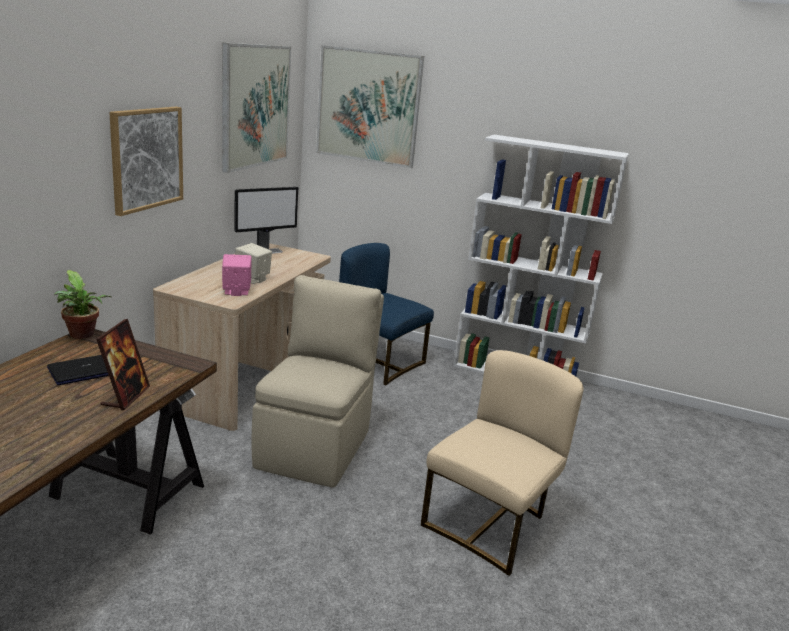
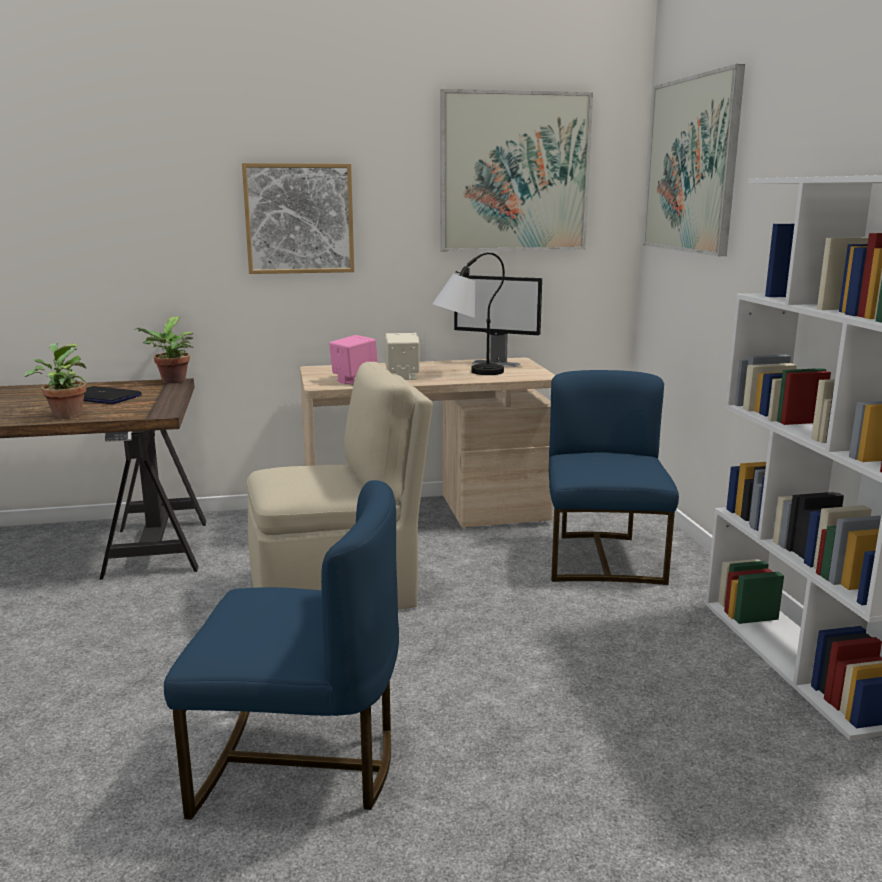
camera: 60 degrees right, 5 degrees down
(125, 396) = (65, 415): picture frame -> potted plant
(276, 265) = (466, 373): none -> table lamp
(490, 524) = (299, 765): beige chair -> blue chair

